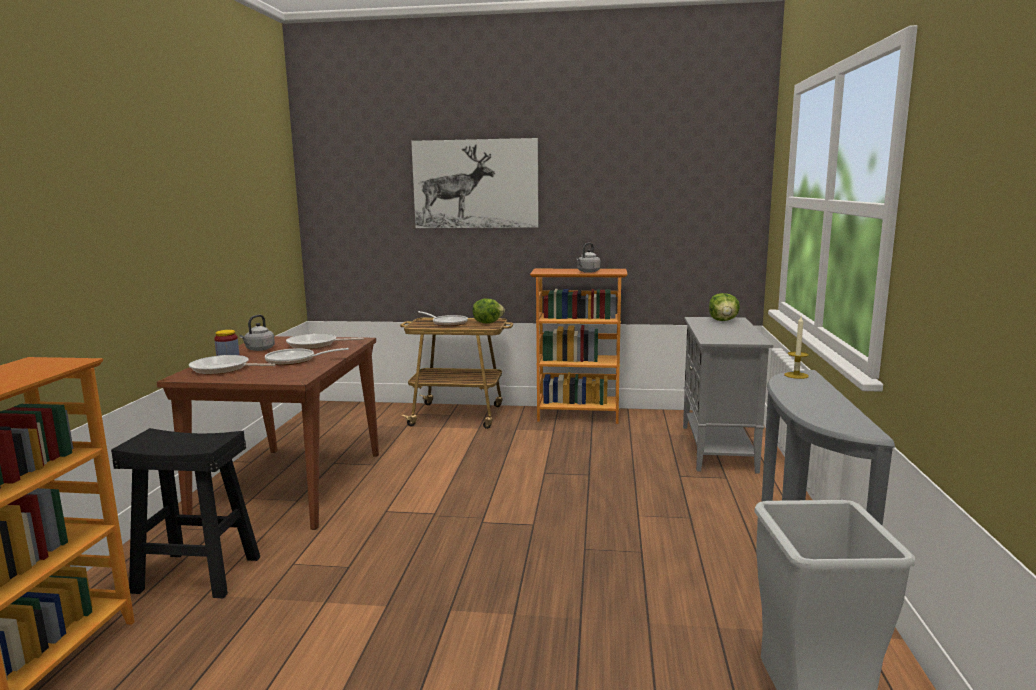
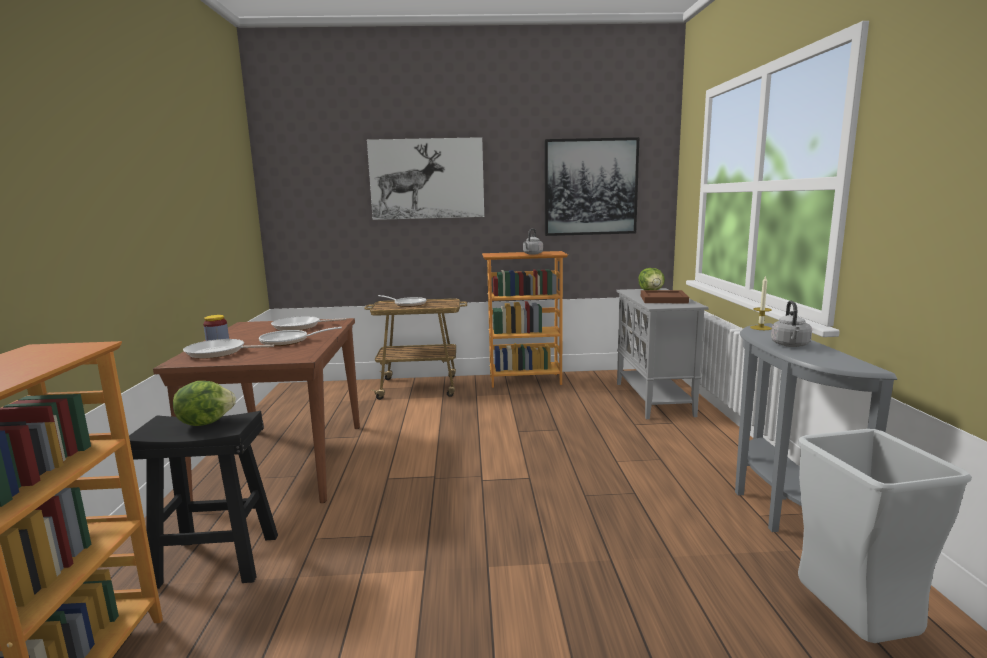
camera: 10 degrees left, 0 degrees up
(259, 349) = (245, 333): grey kettle -> grey kettle (790, 345)
(487, 323) = (444, 302): lettuce -> lettuce (205, 422)
(663, 195) = (590, 187): none -> picture
(727, 332) = (663, 299): none -> brown tray

